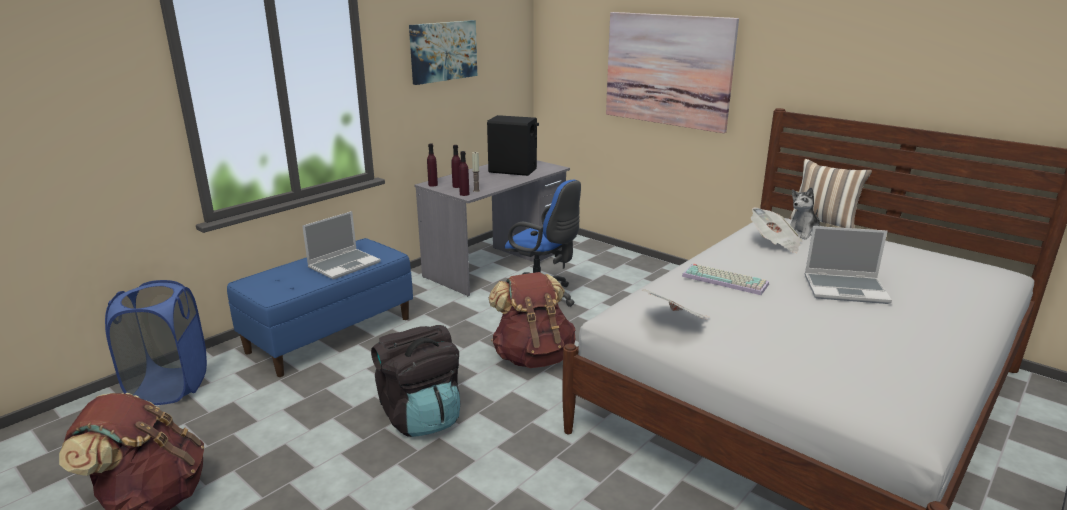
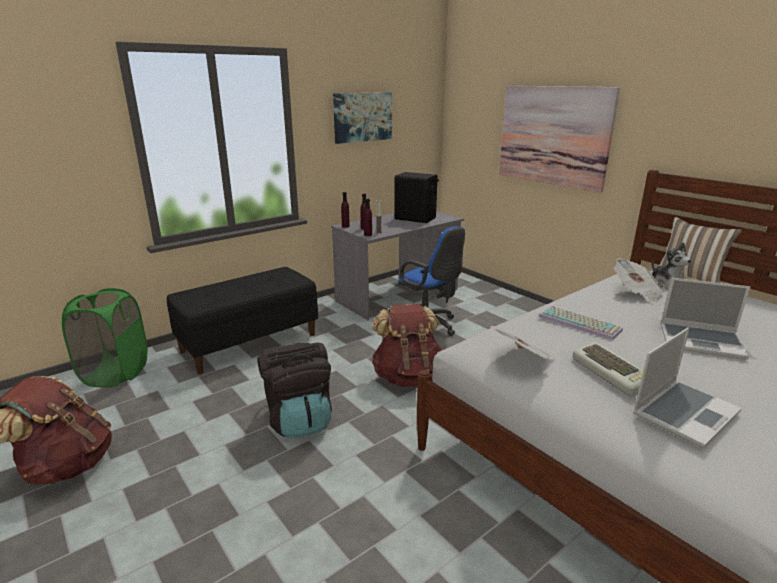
camera: 10 degrees right, 0 degrees up
(170, 386) = (116, 373): blue laundry basket -> green laundry basket
(330, 334) = (249, 342): blue bench -> black bench
(344, 265) = (261, 286): laptop -> laptop (684, 412)
(767, 328) = (612, 374): none -> keyboard
(803, 232) = (667, 285): plush toy -> plush toy turned 75 degrees counterclockwise

